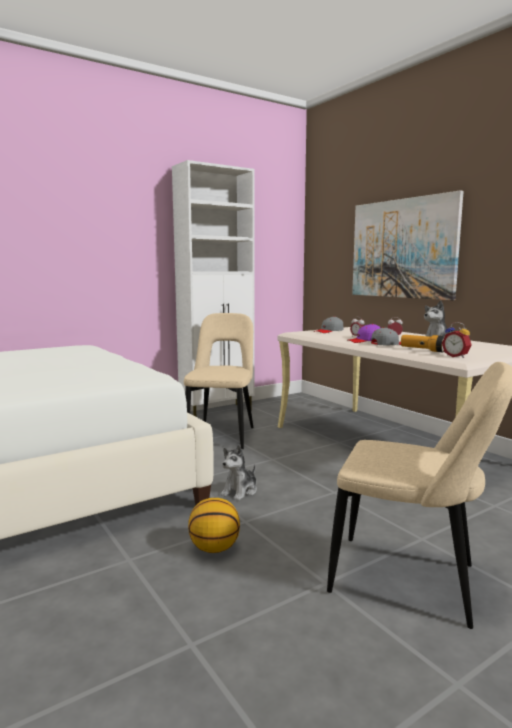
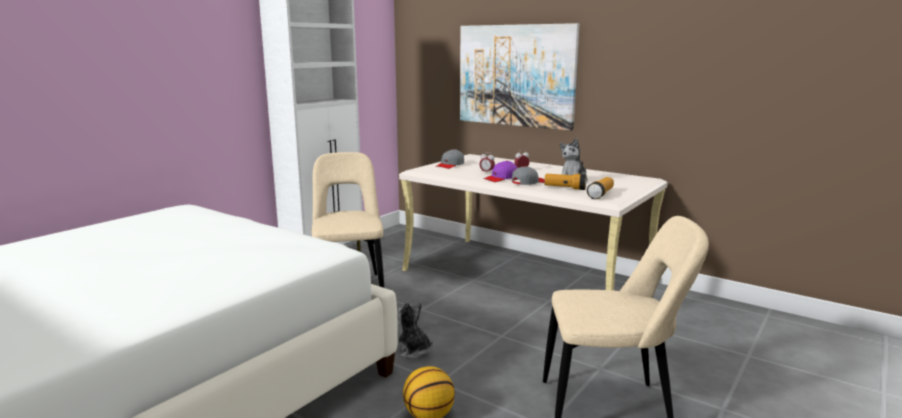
camera: 20 degrees left, 5 degrees up
(240, 491) = (413, 351): plush toy -> plush toy turned 120 degrees clockwise
(456, 356) = (600, 194): alarm clock -> flashlight

